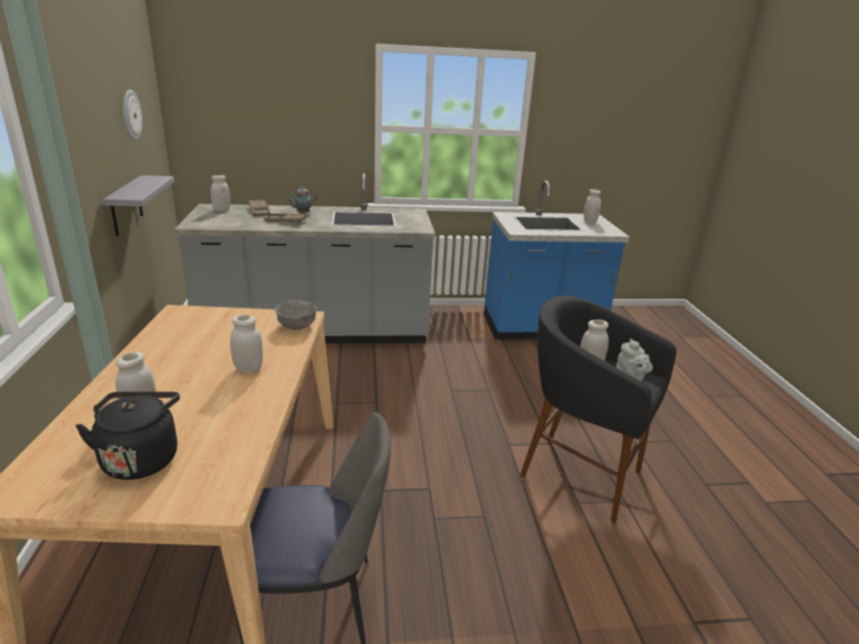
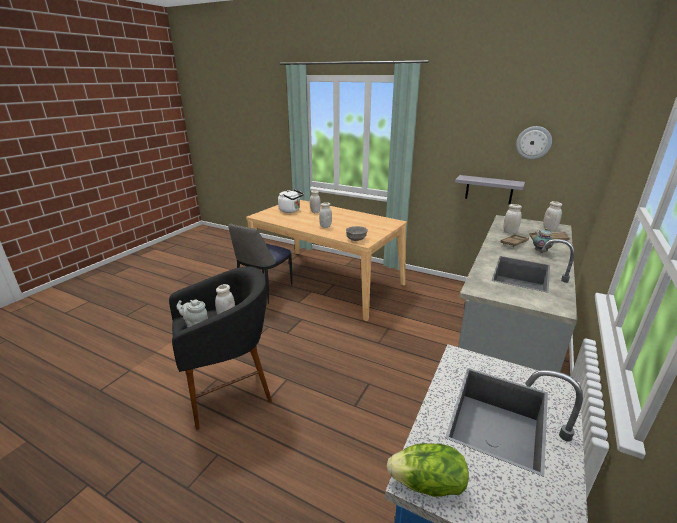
camera: 125 degrees right, 0 degrees up
(141, 458) = (291, 211): black kettle -> white kettle
(590, 222) = (501, 493): white jar -> white jar (509, 232)
(611, 231) = (428, 485): none -> lettuce

